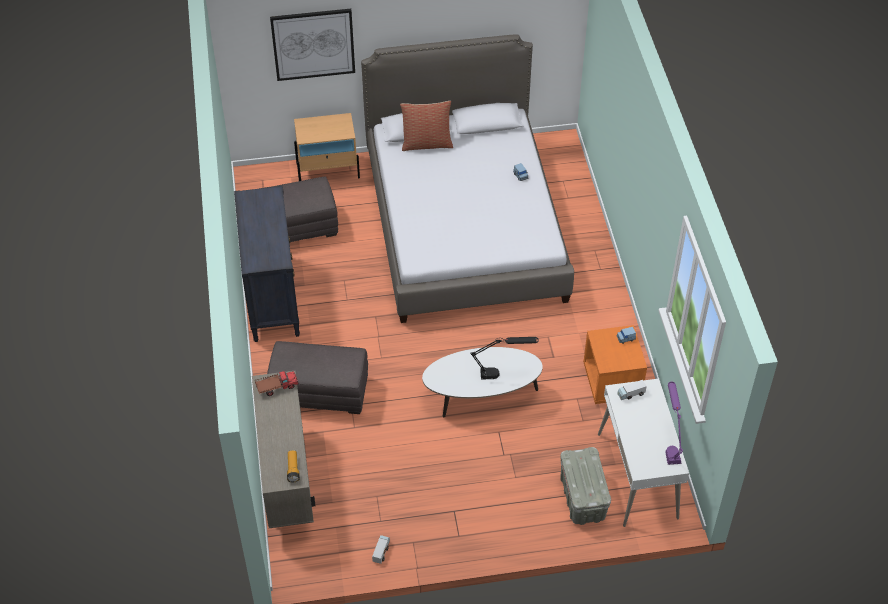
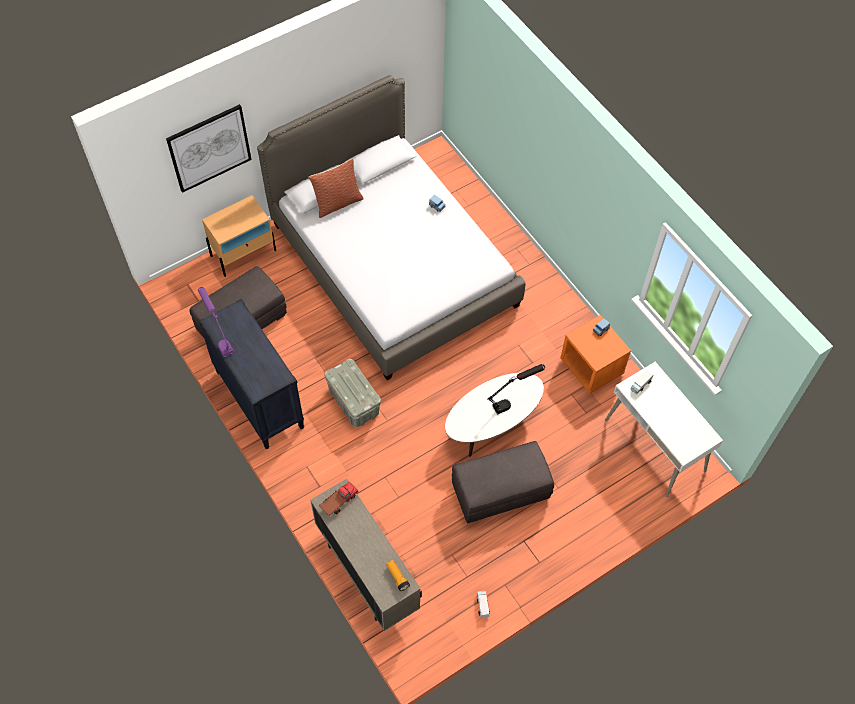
camera: 25 degrees left, 10 degrees up
(320, 391) = (351, 475): grey ottoman -> grey ottoman (500, 491)
(582, 497) = (621, 484): grey storage box -> grey storage box (353, 402)
(670, 444) = (695, 419): purple table lamp -> purple table lamp (220, 339)

